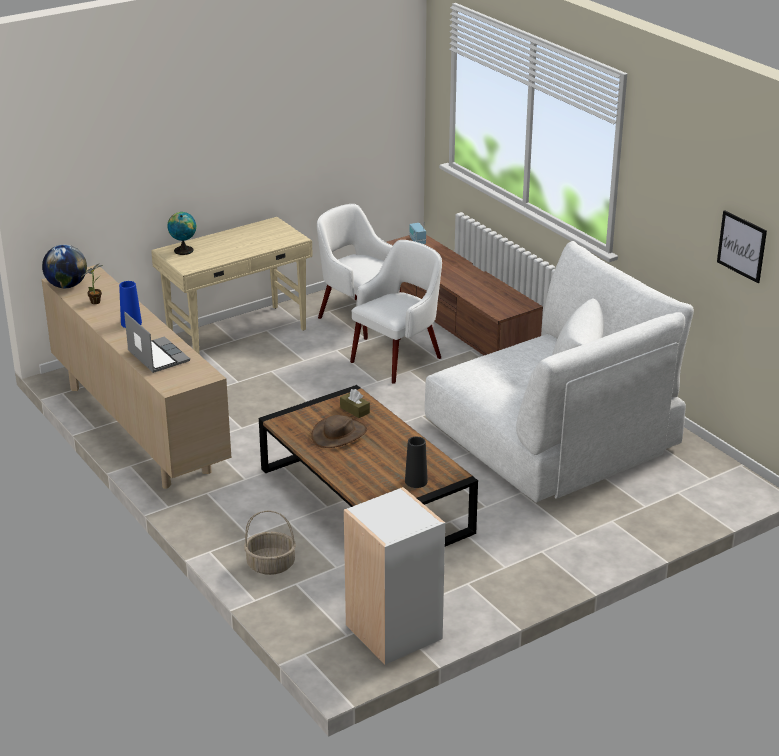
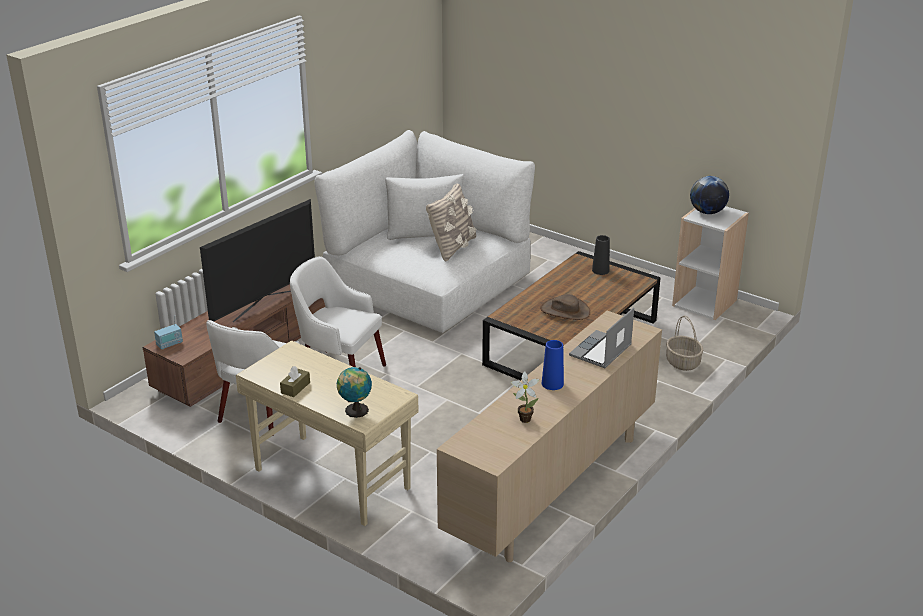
camera: 110 degrees left, 0 degrees up
(66, 286) = (502, 451): globe -> globe (707, 212)
(354, 410) = (524, 312): brown tissue box -> brown tissue box (295, 388)
(460, 284) = (264, 305): none -> television
(521, 392) = (453, 248): none -> beige pillow
(742, 246) = (400, 71): picture -> none

